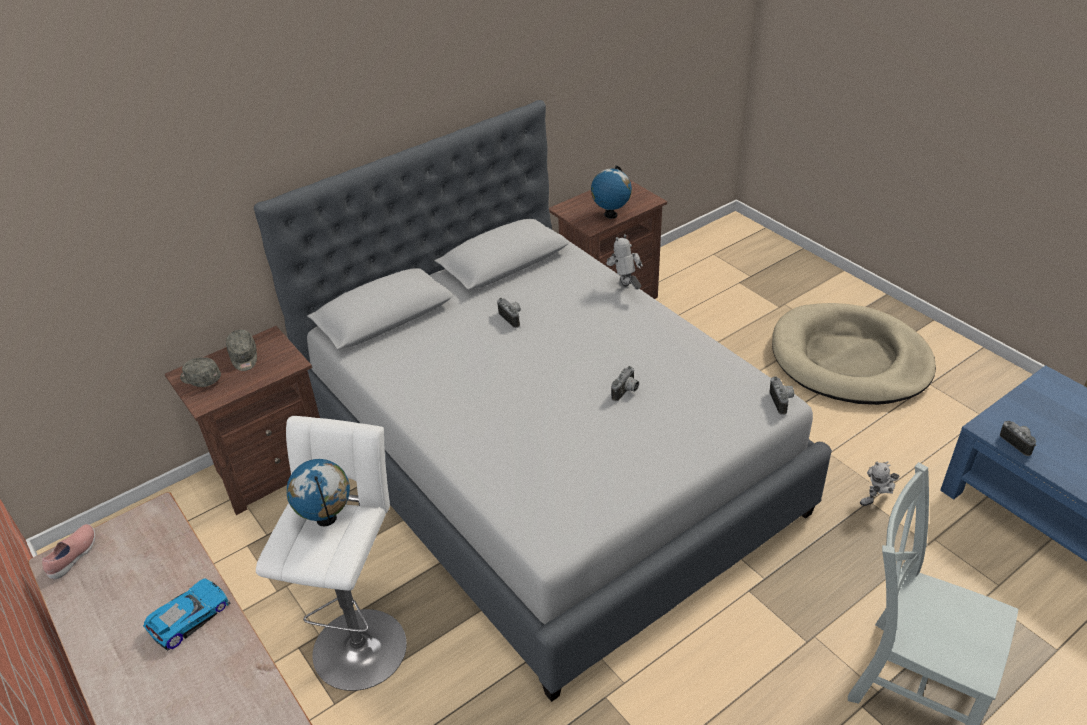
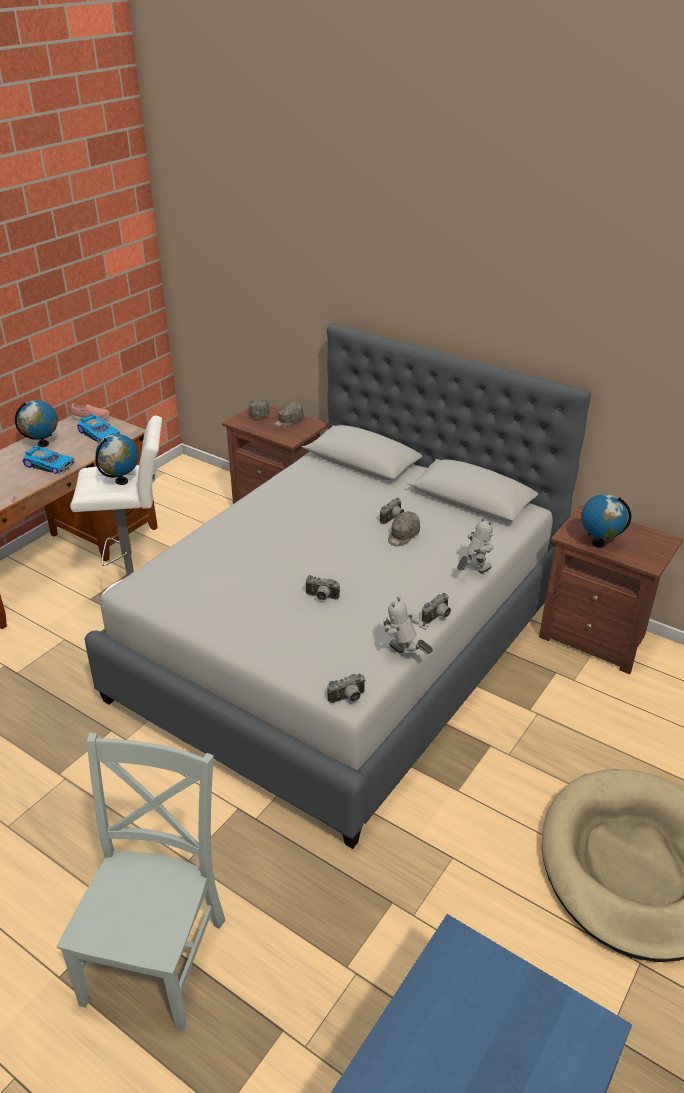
camera: 70 degrees right, 5 degrees down
(112, 624) = (43, 444): none -> globe
(136, 547) = (100, 434): none -> toy car
(546, 318) = (403, 536): none -> grey cap
(877, 500) = (396, 910): toy robot -> toy robot (404, 656)
(1018, 442) = (440, 977): camera -> camera (438, 617)

